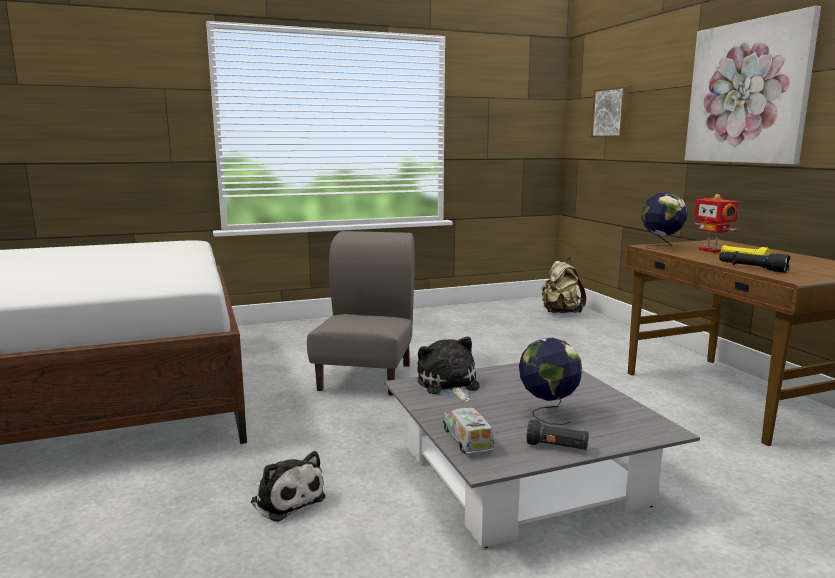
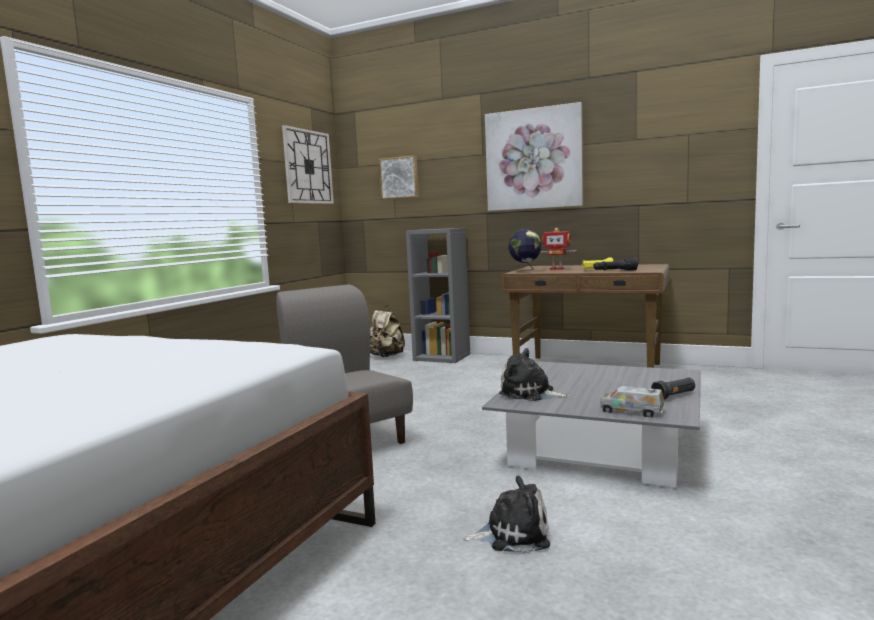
camera: 45 degrees left, 5 degrees down
(515, 100) = (308, 167): none -> wall clock
(547, 413) = (621, 385): globe -> none
(610, 329) = (442, 357): none -> grey bookcase

